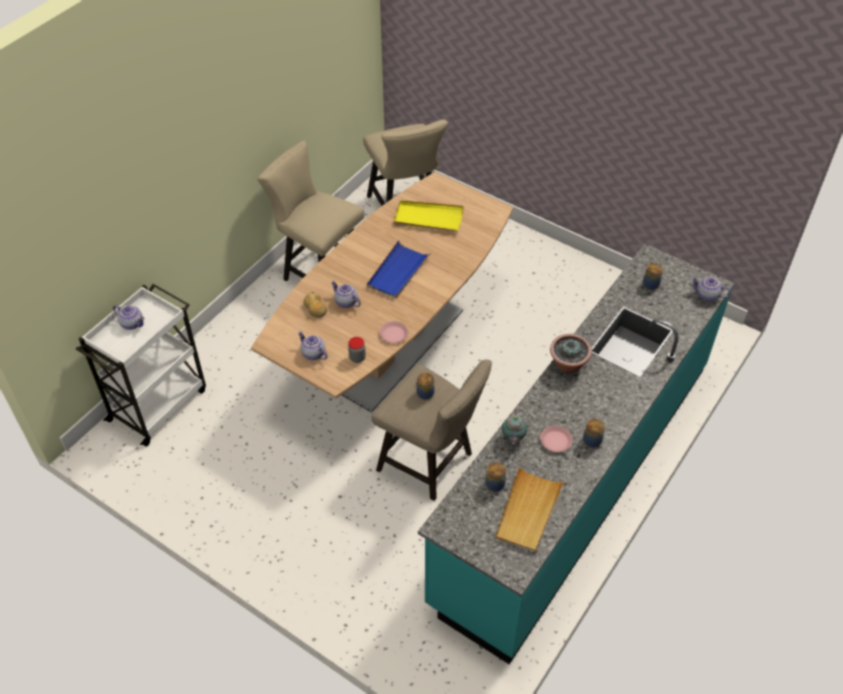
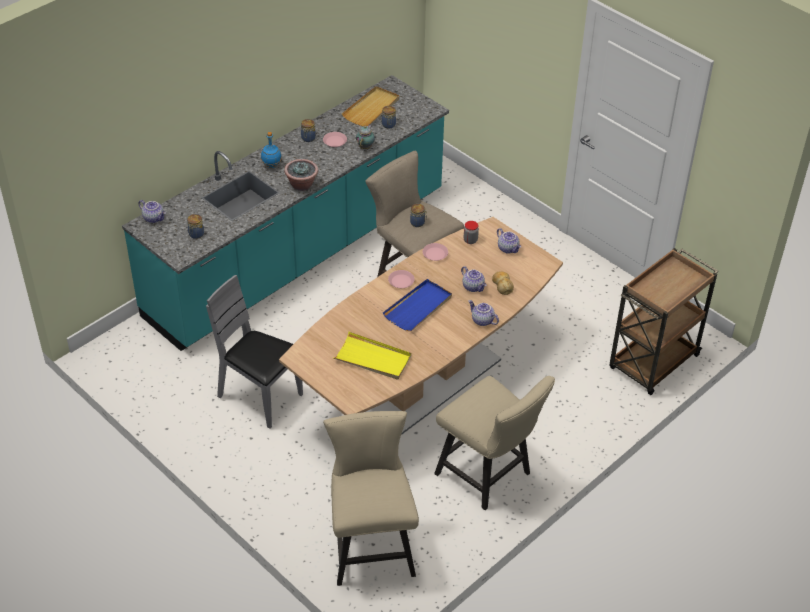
camera: 170 degrees left, 5 degrees down
(132, 323) = (671, 289): teapot -> teapot (482, 321)
(159, 403) = (652, 363): white cart -> brown cart
(422, 297) = (401, 281): none -> pink plate
(542, 308) = (260, 397): none -> grey chair
(617, 388) = (271, 165): none -> blue bottle

